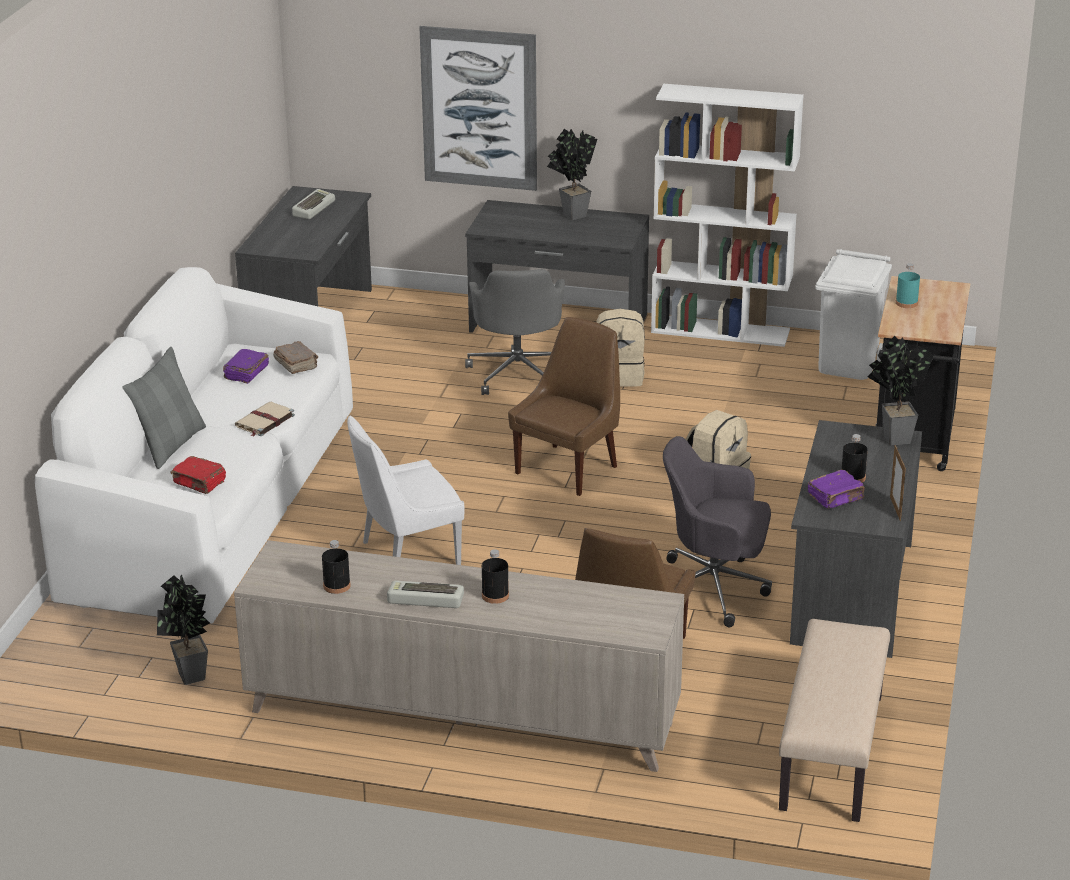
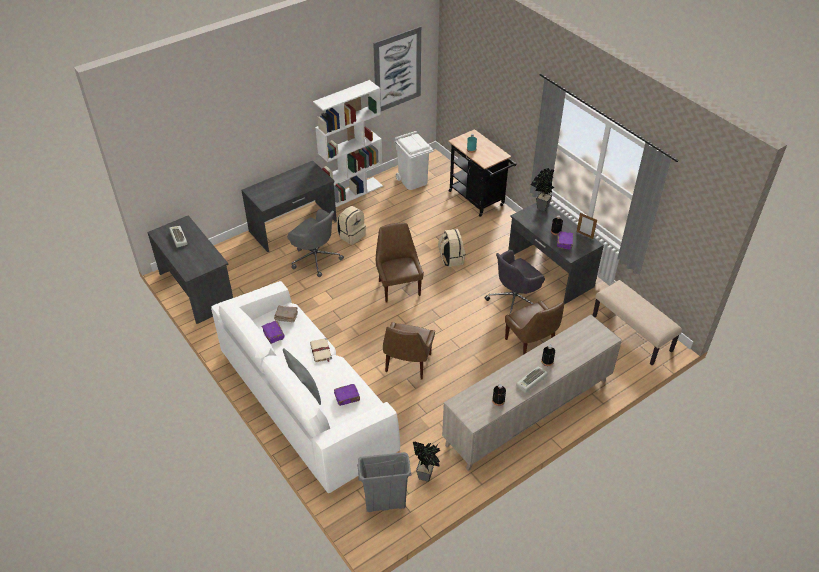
camera: 50 degrees left, 15 degrees up
(94, 664) = (385, 503): none -> grey trash can
(199, 483) = (347, 397): red book -> purple book
(407, 554) = (407, 364): white chair -> brown chair
(479, 108) = (230, 150): picture -> picture (397, 70)
(570, 216) = (286, 178): potted plant -> none

